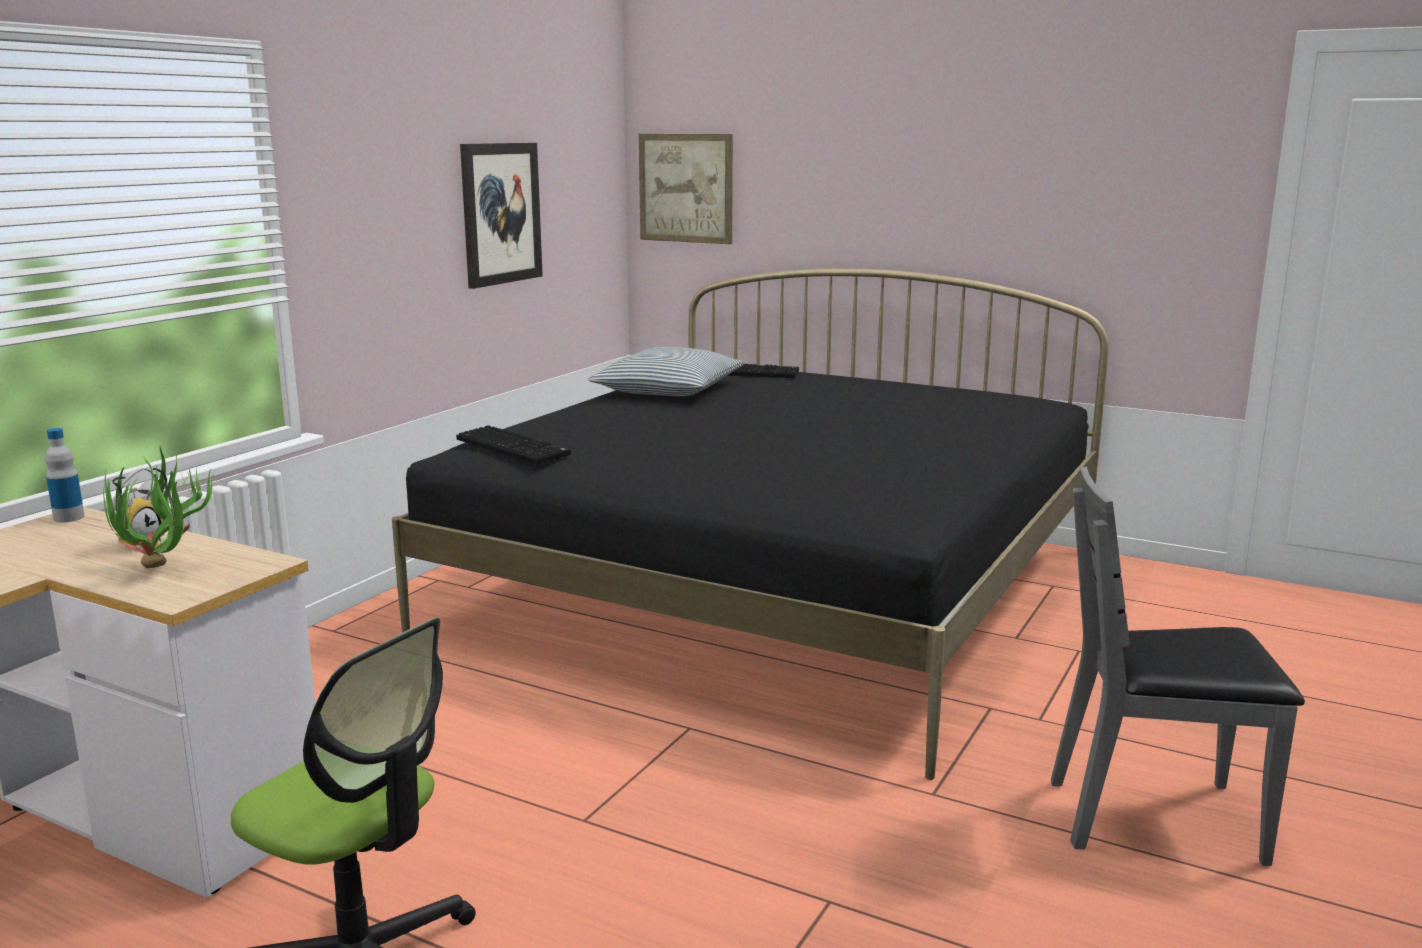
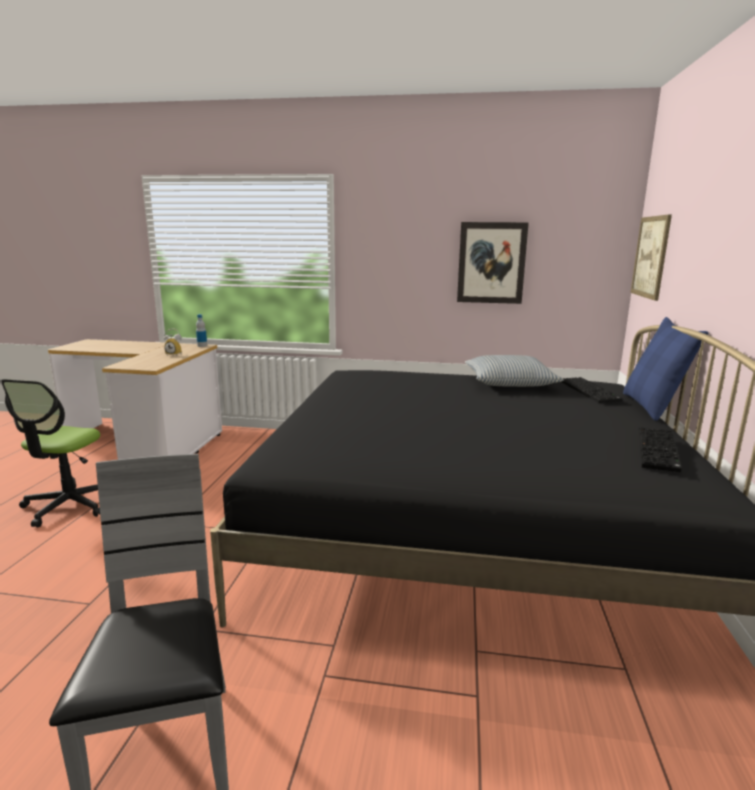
camera: 70 degrees right, 0 degrees up
(164, 571) = (145, 361): potted plant -> none
(515, 447) = (350, 375): keyboard -> keyboard (659, 451)
(813, 369) = (652, 407): none -> blue pillow

